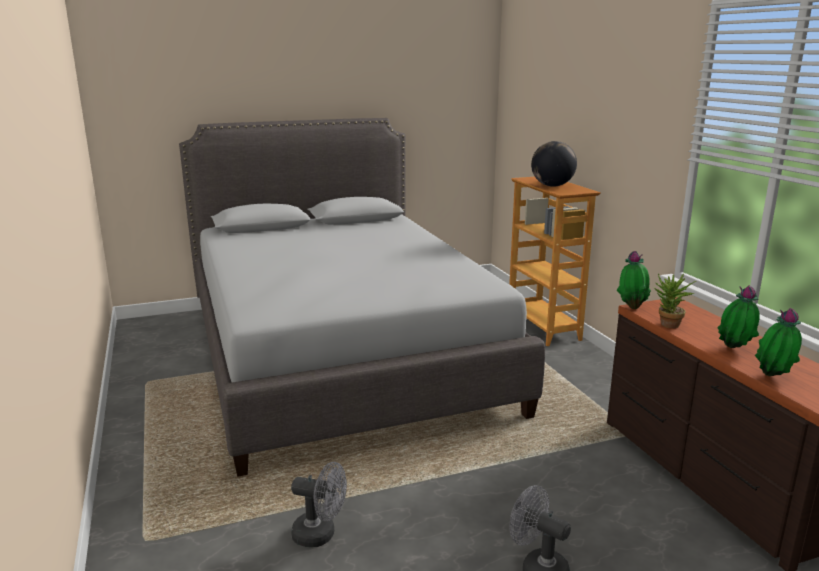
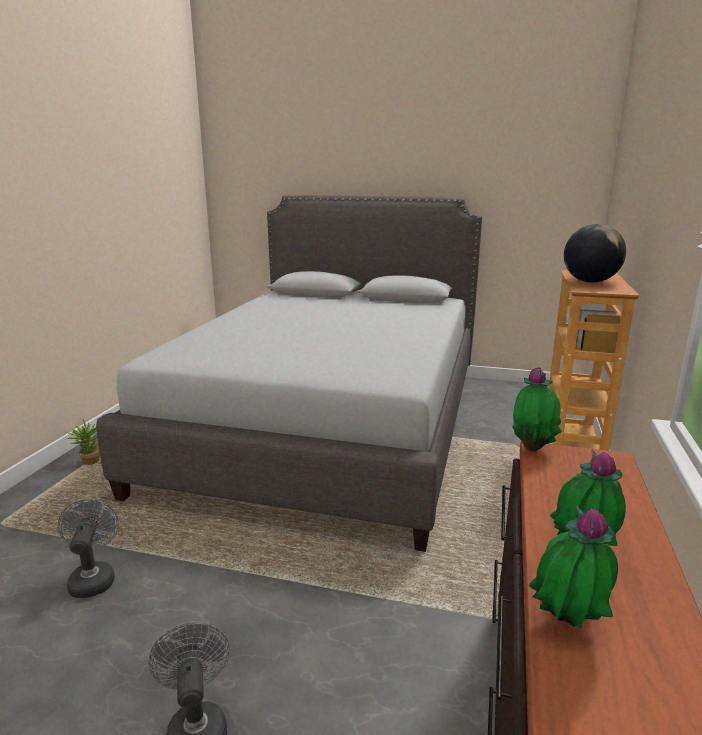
camera: 35 degrees right, 0 degrees up
(320, 535) = (93, 578): grey fan -> grey fan turned 150 degrees counterclockwise
(668, 325) = (538, 485): potted plant -> potted plant (88, 462)

